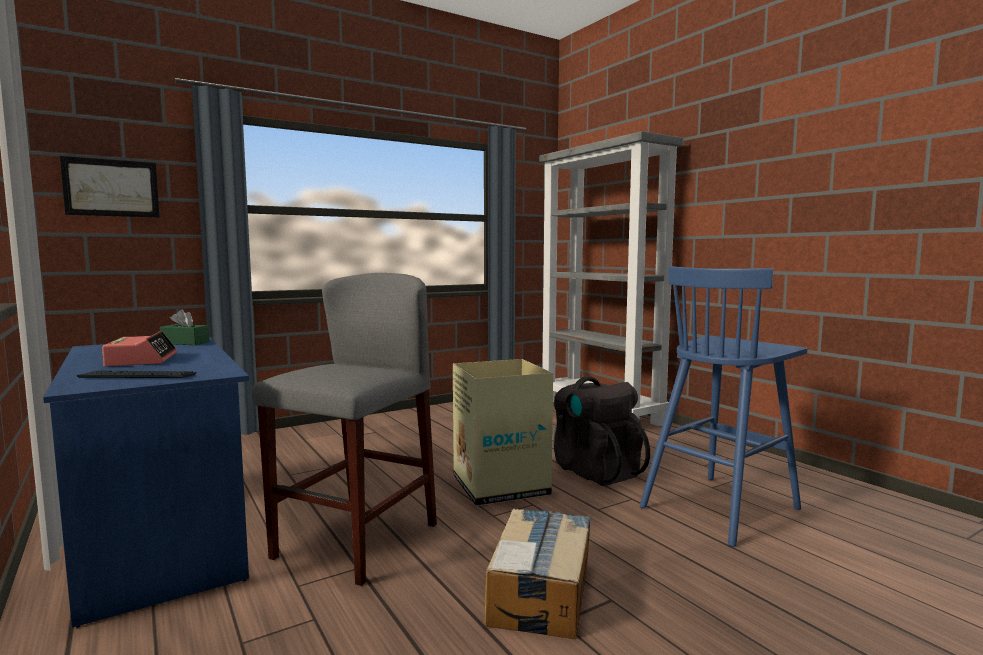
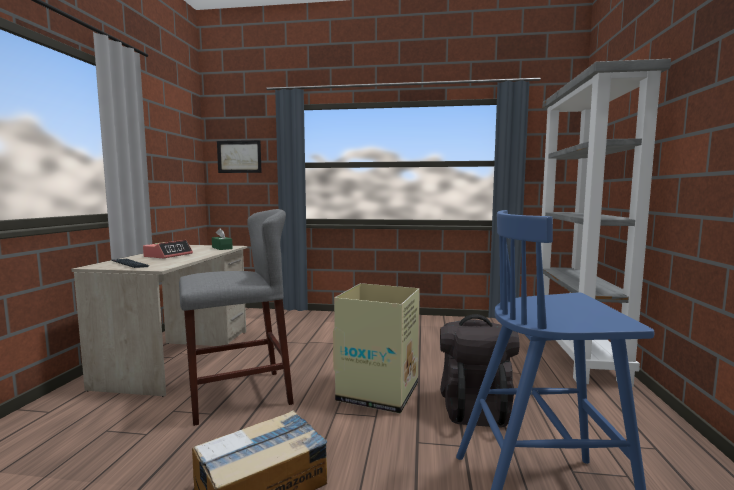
camera: 40 degrees right, 0 degrees up
(159, 535) = (180, 357): blue desk -> beige desk

